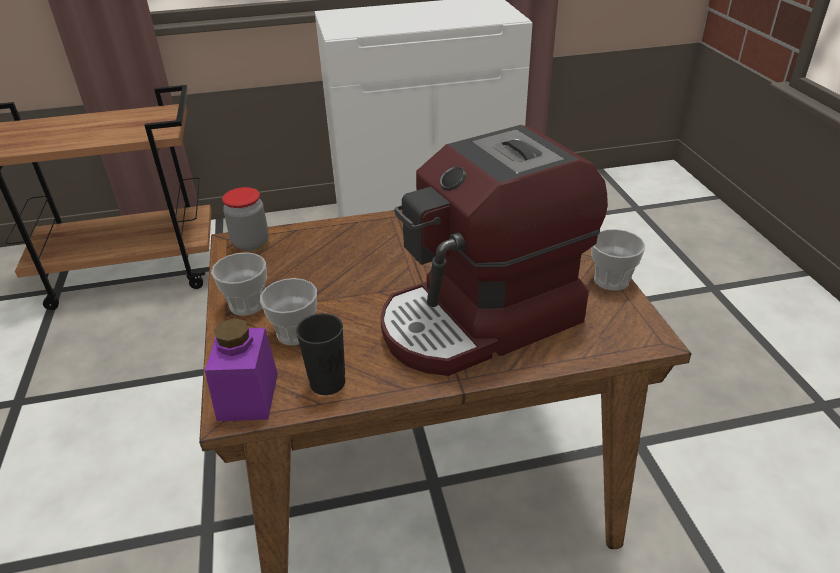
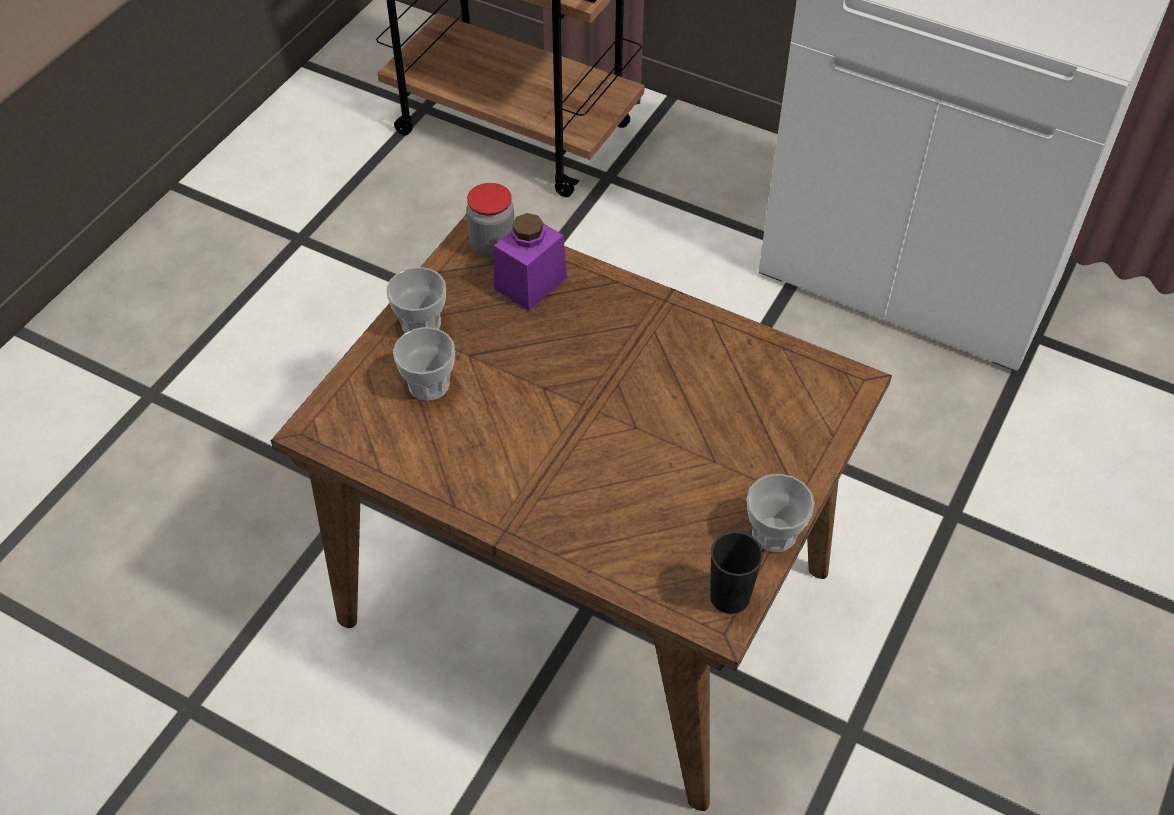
camera: 40 degrees right, 15 degrees up
(248, 396) = (336, 424): purple jar -> purple jar (530, 283)
(327, 382) = (403, 455): black cup -> black cup (730, 596)
(482, 320) = (594, 487): coffee machine -> none

